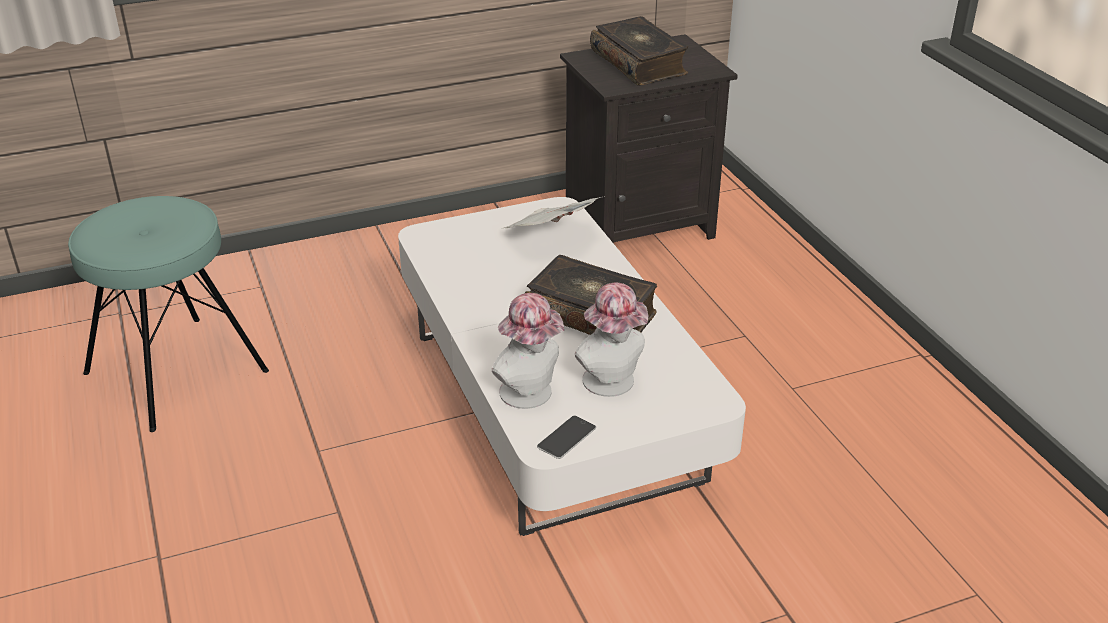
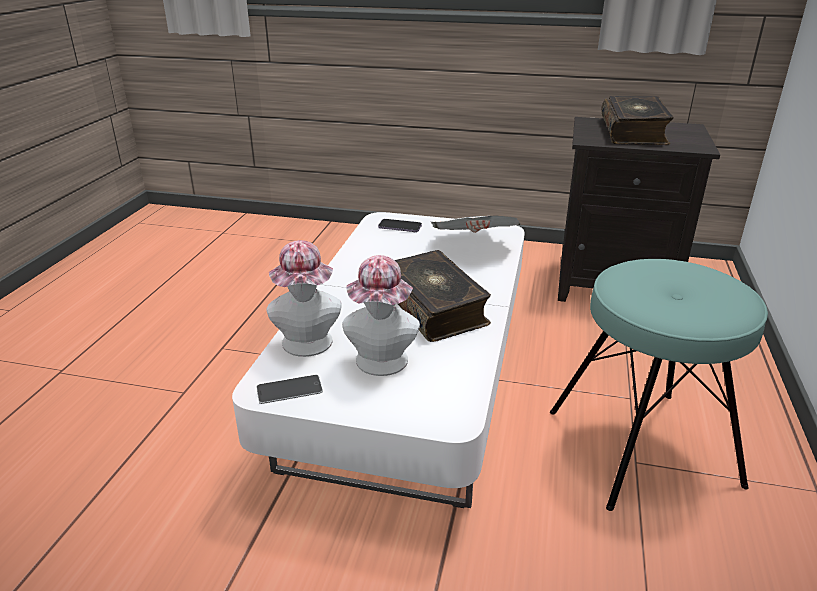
camera: 35 degrees right, 5 degrees down
(176, 372) = (208, 271): turquoise stool -> turquoise stool (641, 447)
(453, 238) = (400, 227): none -> phone

